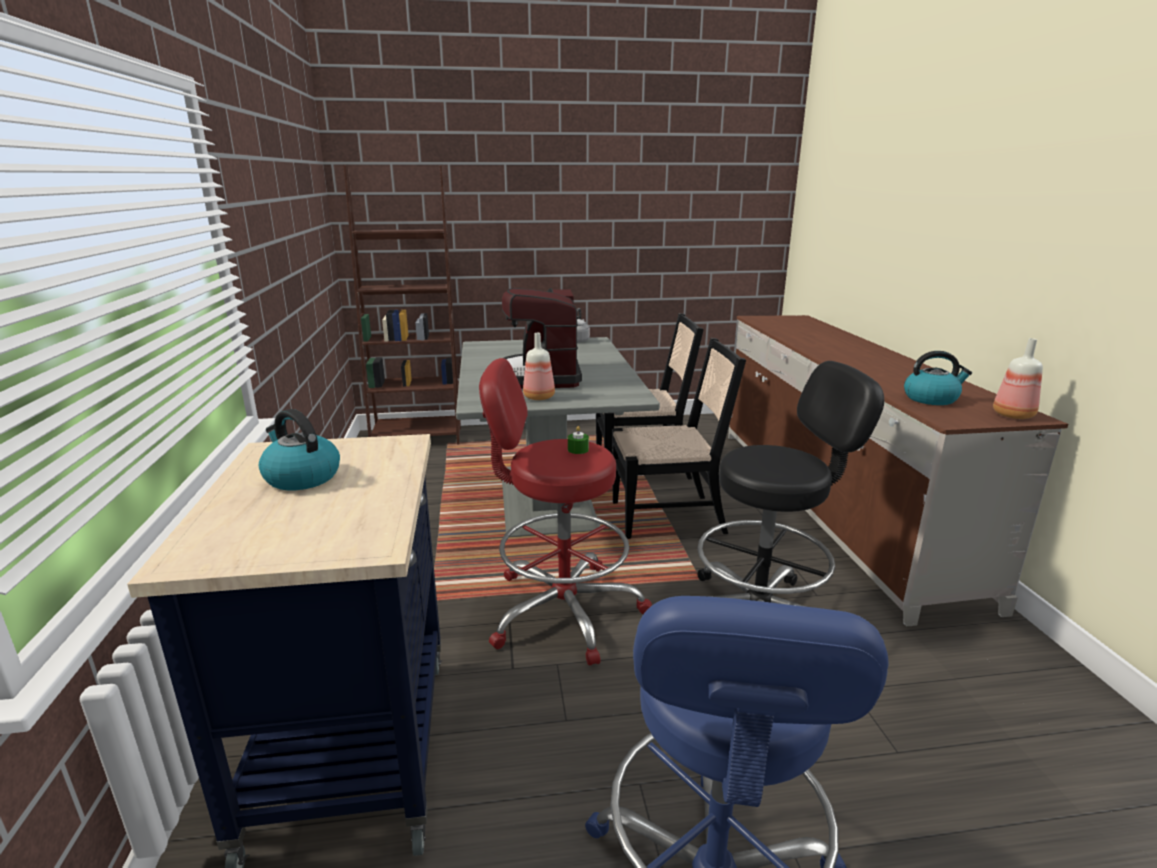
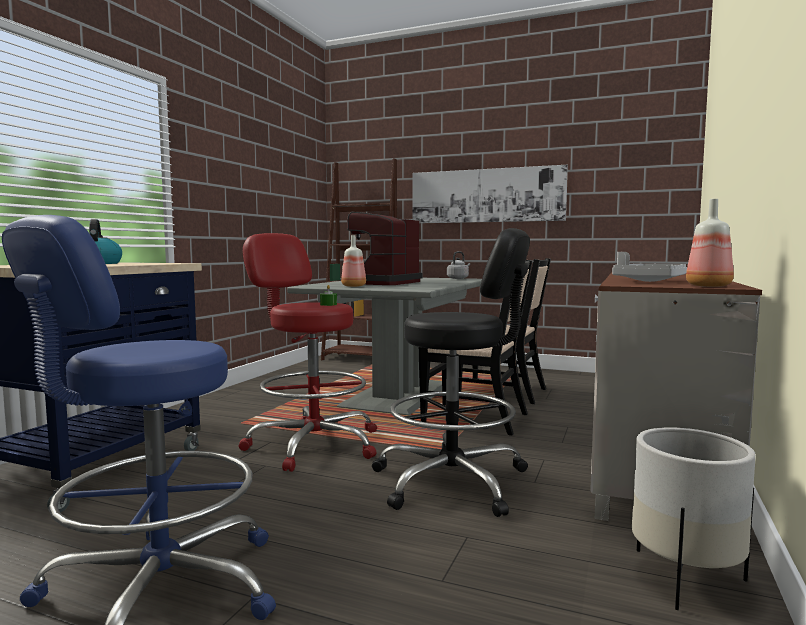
camera: 30 degrees right, 15 degrees down
(567, 220) = (486, 195): none -> picture
(931, 398) = (649, 281): kettle -> grey tray
(1021, 669) = (685, 578): none -> white planter

